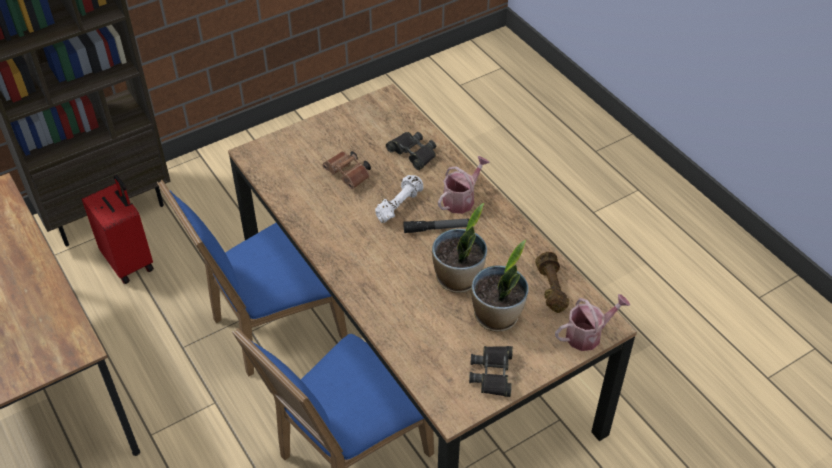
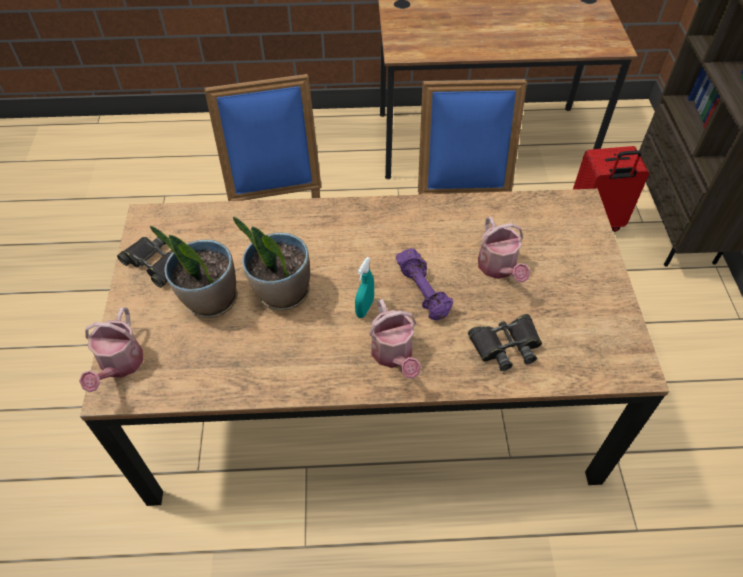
camera: 120 degrees right, 5 degrees up
(349, 176) = (499, 268): brown binoculars -> watering can
(398, 205) = (423, 291): white dumbbell -> purple dumbbell
(436, 228) = (364, 308): flashlight -> turquoise spray bottle
(550, 288) = (202, 367): brown dumbbell -> none

